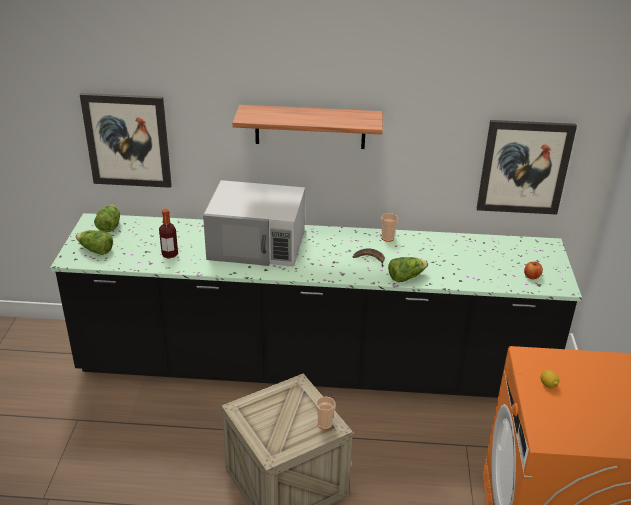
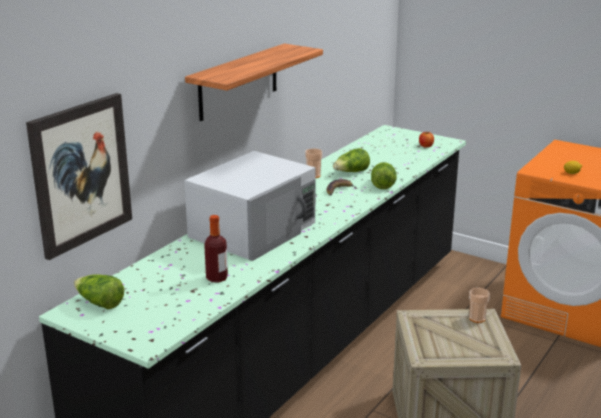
camera: 60 degrees left, 10 degrees down
(95, 250) = (148, 322): lettuce -> lettuce (351, 172)
(524, 167) = (360, 67): picture -> none

